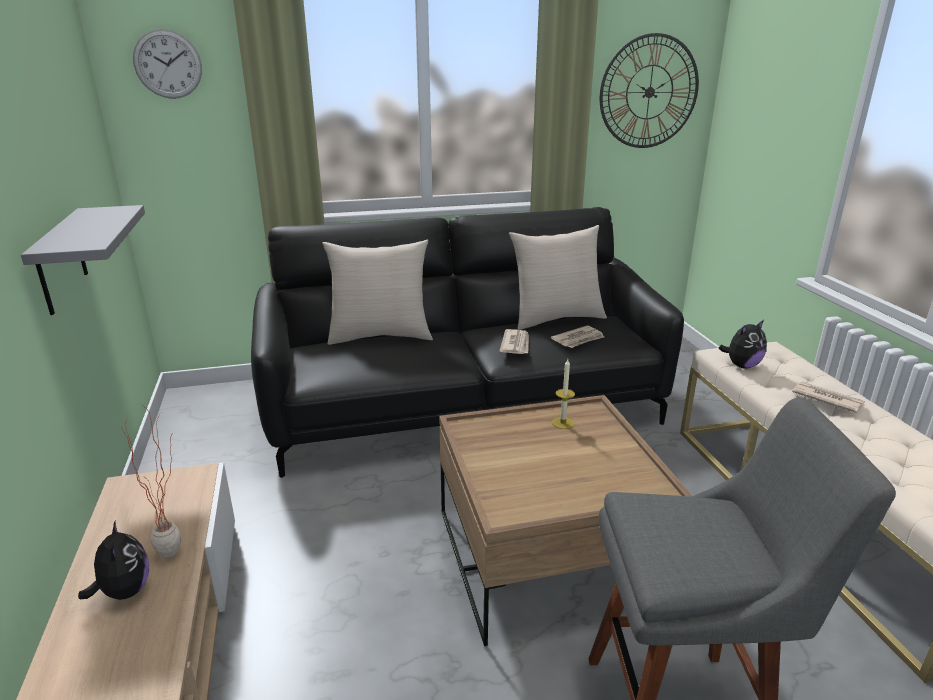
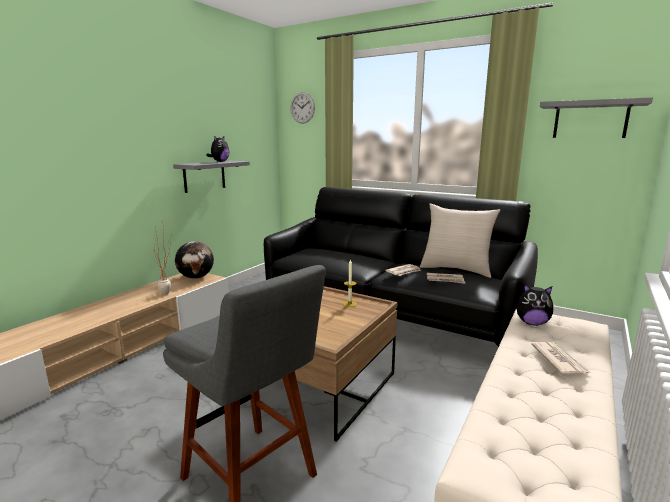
camera: 45 degrees right, 10 degrees down
(124, 591) = (139, 297): plush toy -> plush toy (219, 161)
(159, 490) = (196, 277): none -> globe
(380, 335) = (347, 252): beige pillow -> none
(649, 92) = (590, 120): wall clock -> grey shelf

